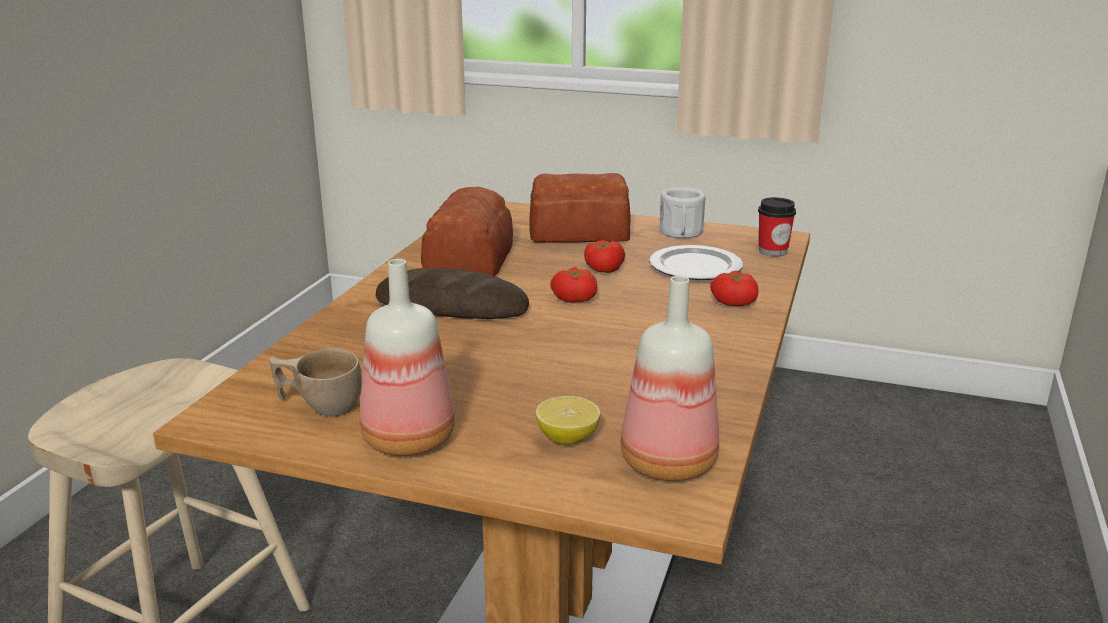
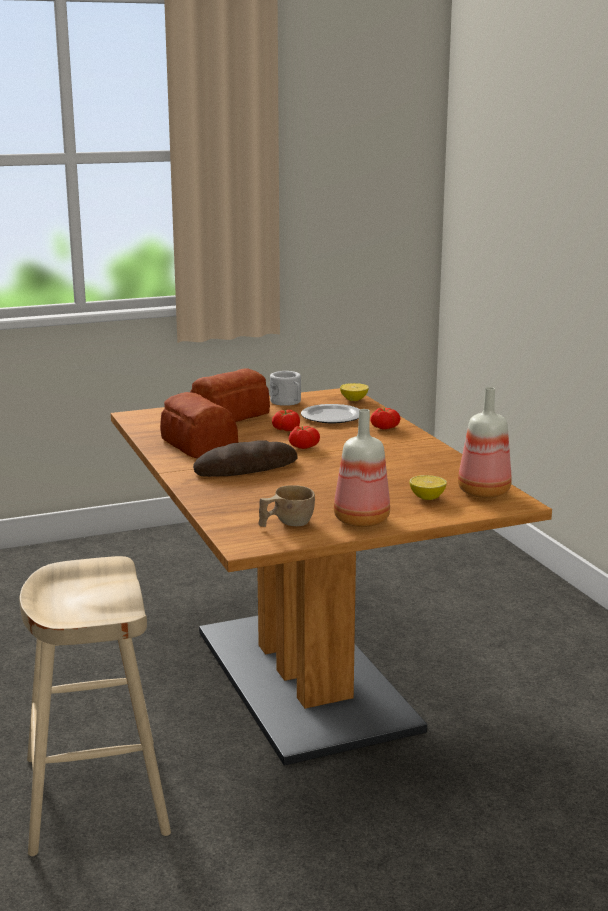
camera: 40 degrees left, 5 degrees down
(773, 251) = (354, 400): cup -> lemon

